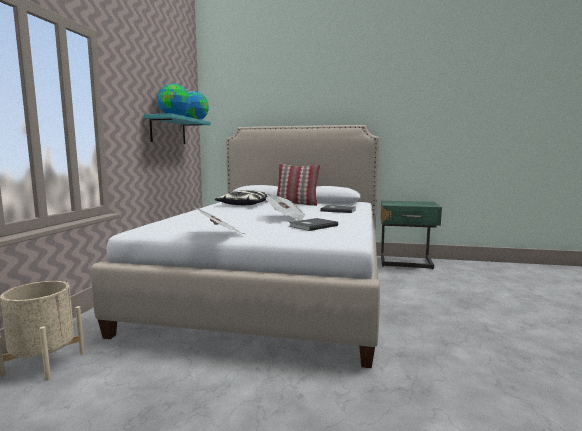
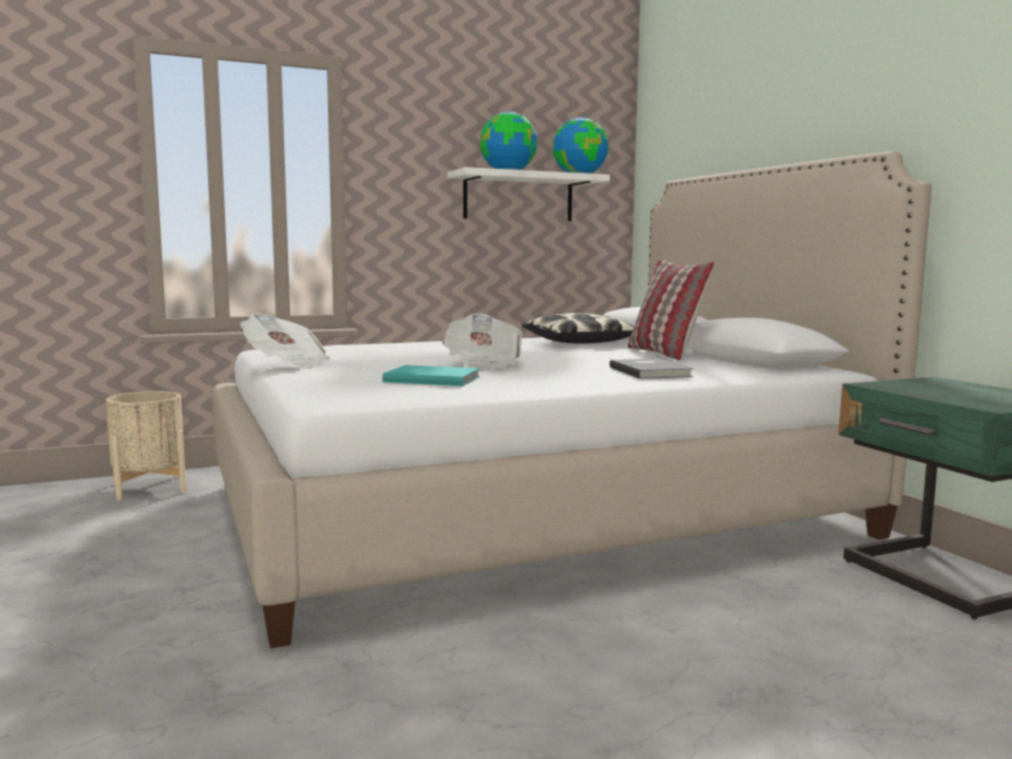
camera: 55 degrees right, 0 degrees up
(168, 130) = (518, 197): turquoise shelf -> white shelf
(312, 226) = (432, 379): grey book -> turquoise book

